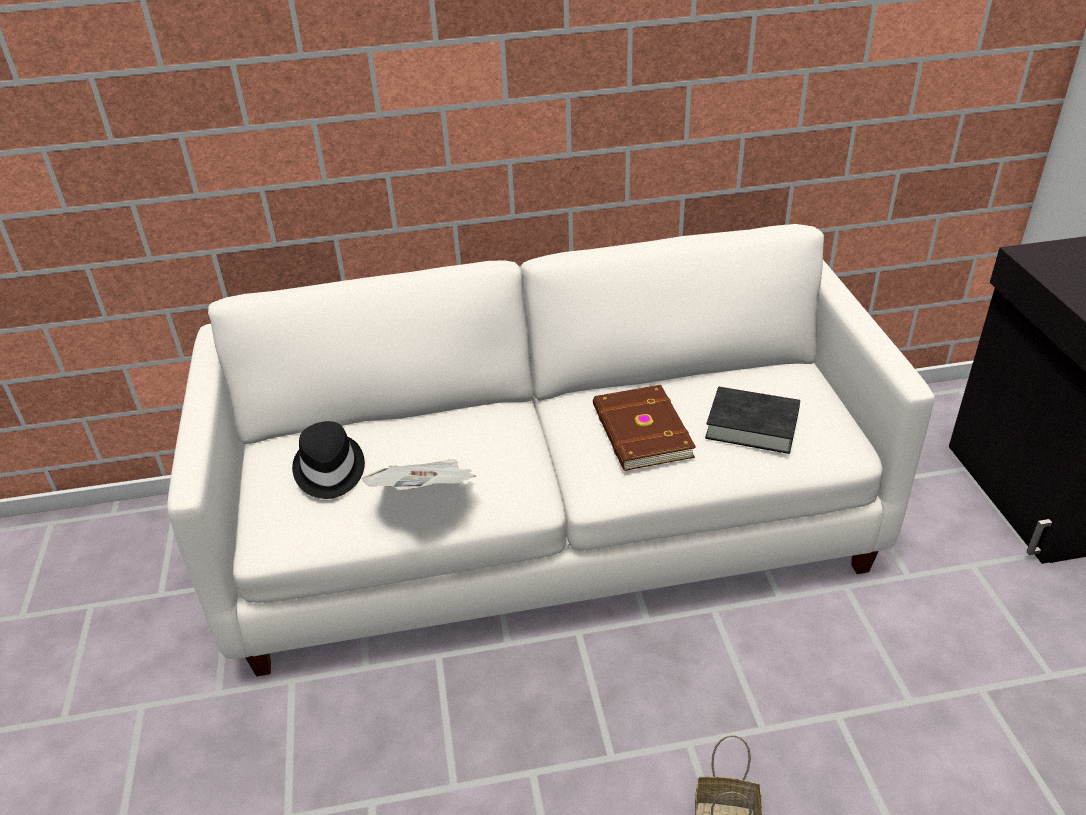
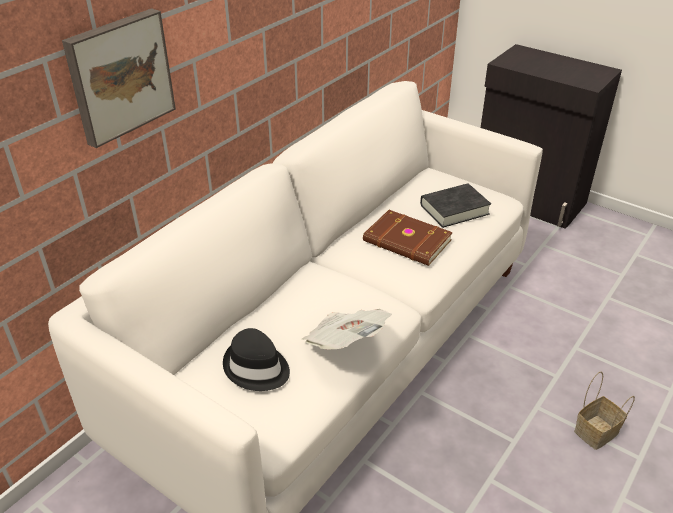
camera: 45 degrees left, 0 degrees up
(324, 101) = (119, 76): none -> picture

